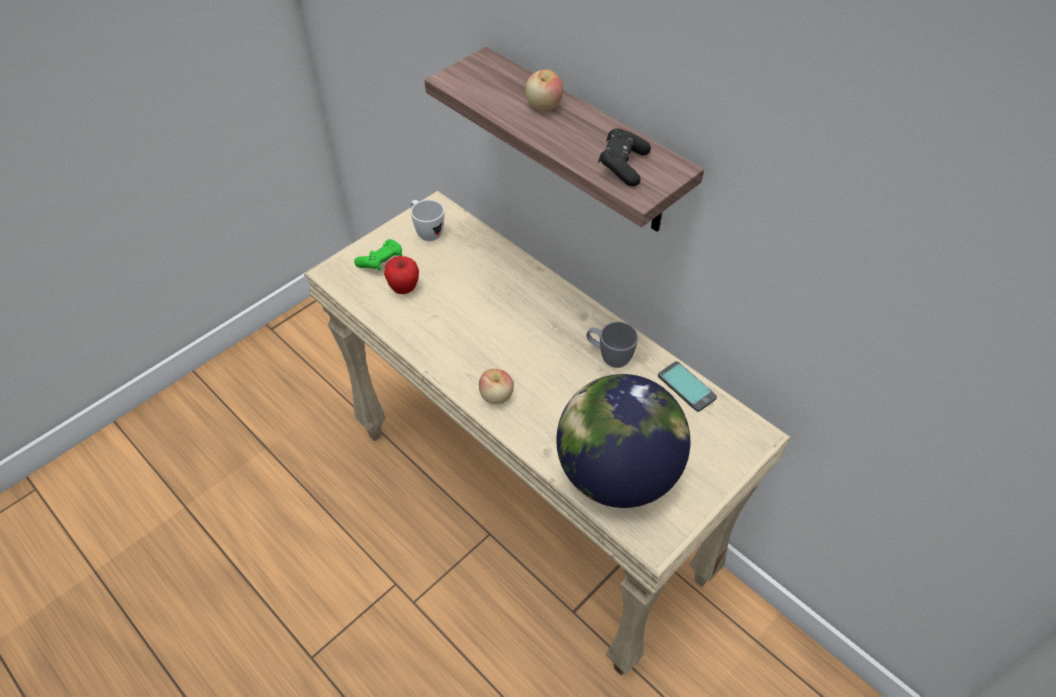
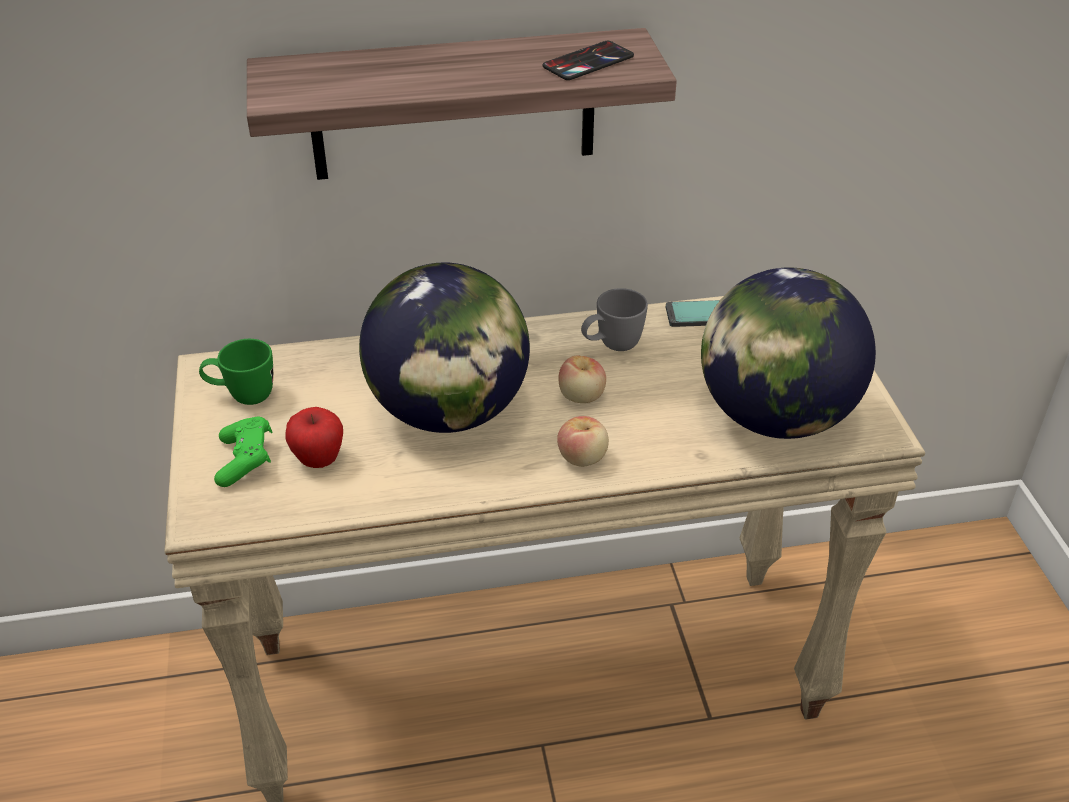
camera: 55 degrees left, 10 degrees down
(426, 231) = (242, 396): white mug -> green mug
(484, 317) = (449, 412): none -> globe
(543, 105) = (420, 64): apple -> apple (581, 396)
(622, 166) = (588, 61): black game controller -> phone

